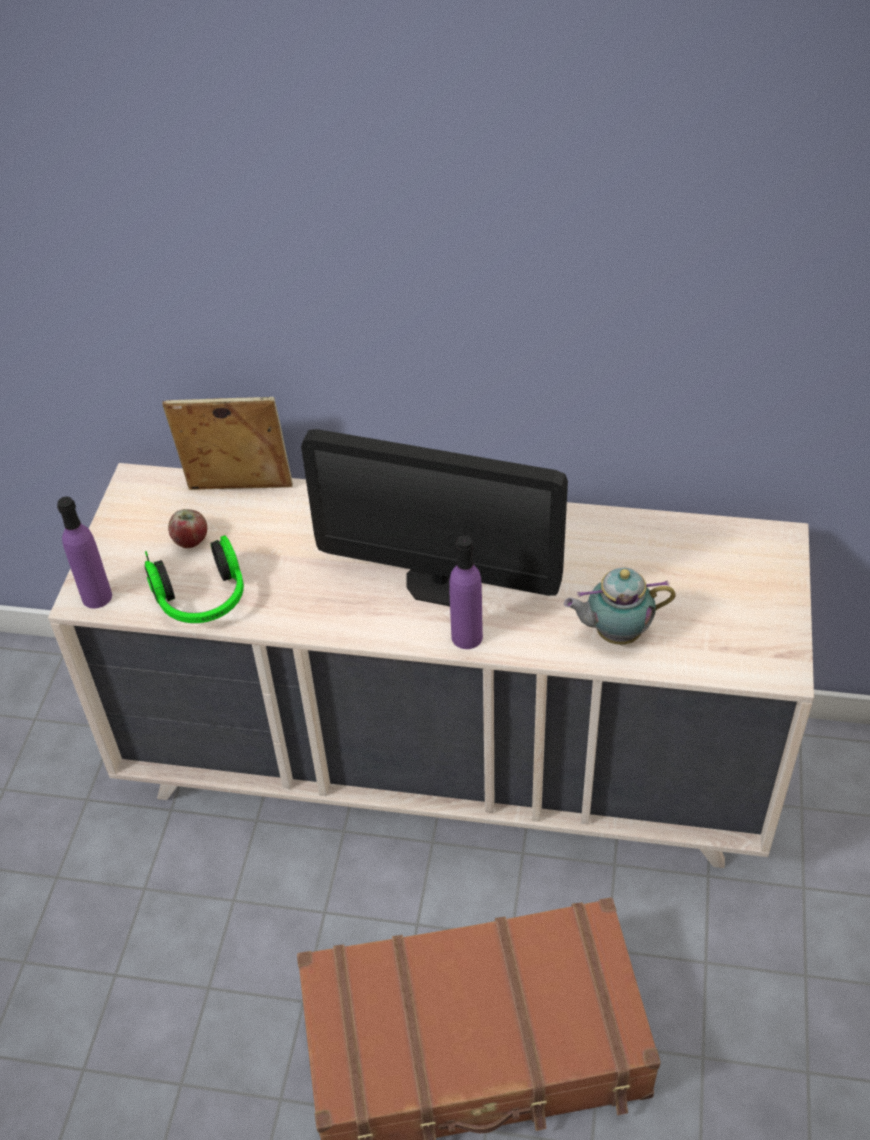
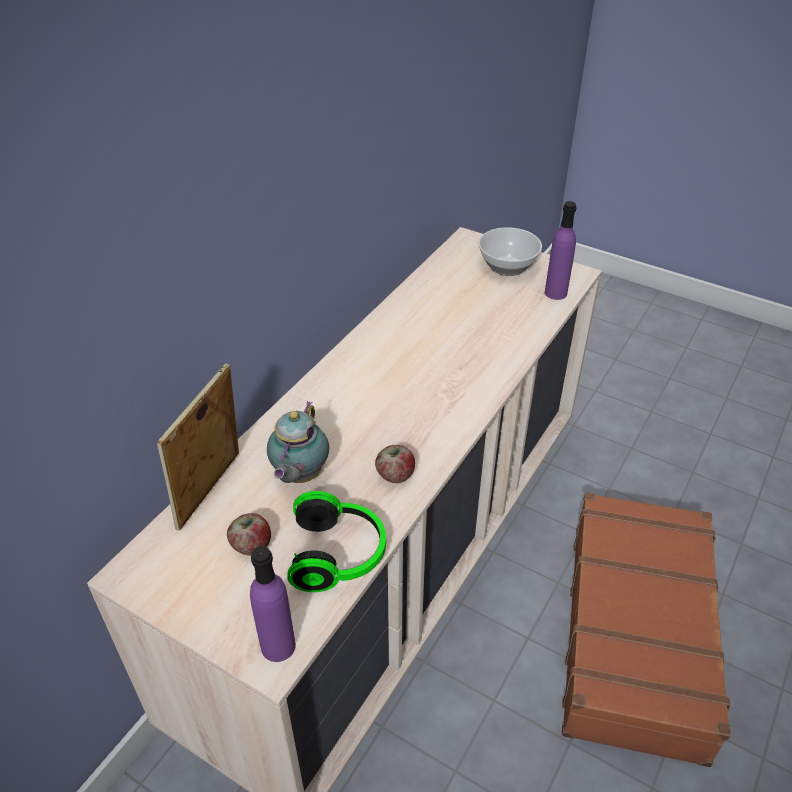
camera: 70 degrees left, 5 degrees down
(317, 606) = (395, 475): none -> apple
(440, 581) = (411, 395): monitor -> none
(467, 637) = (477, 398): purple bottle -> purple bottle (555, 293)
(614, 633) = (511, 328): teapot -> teapot (299, 476)
(748, 596) = (508, 266): none -> bowl

